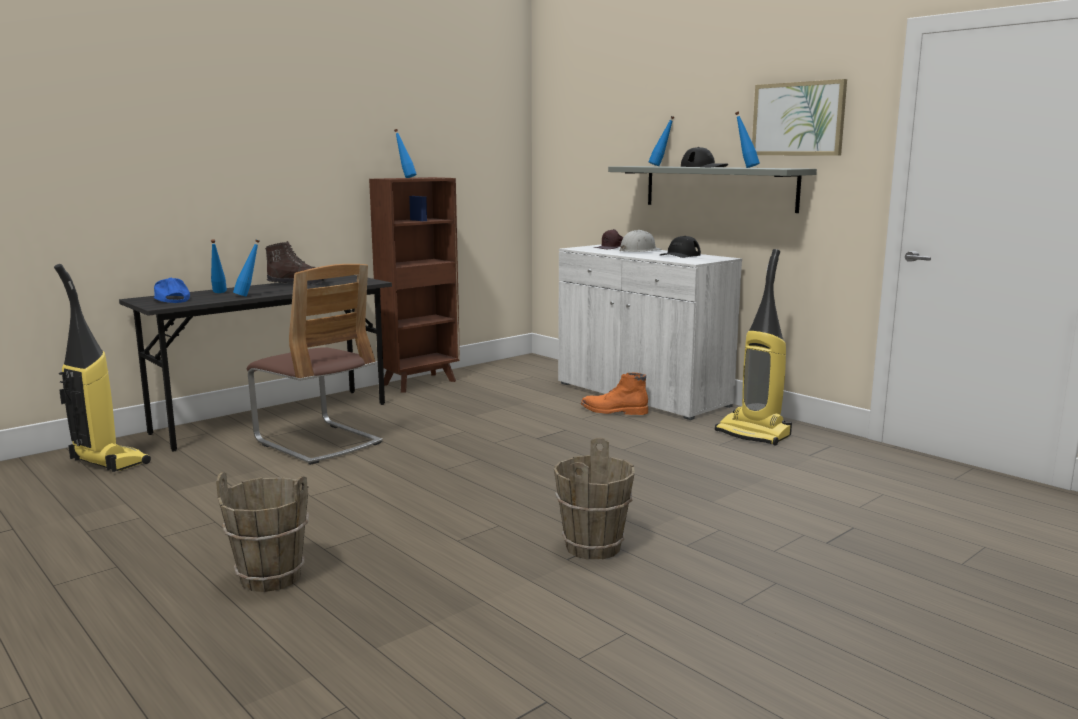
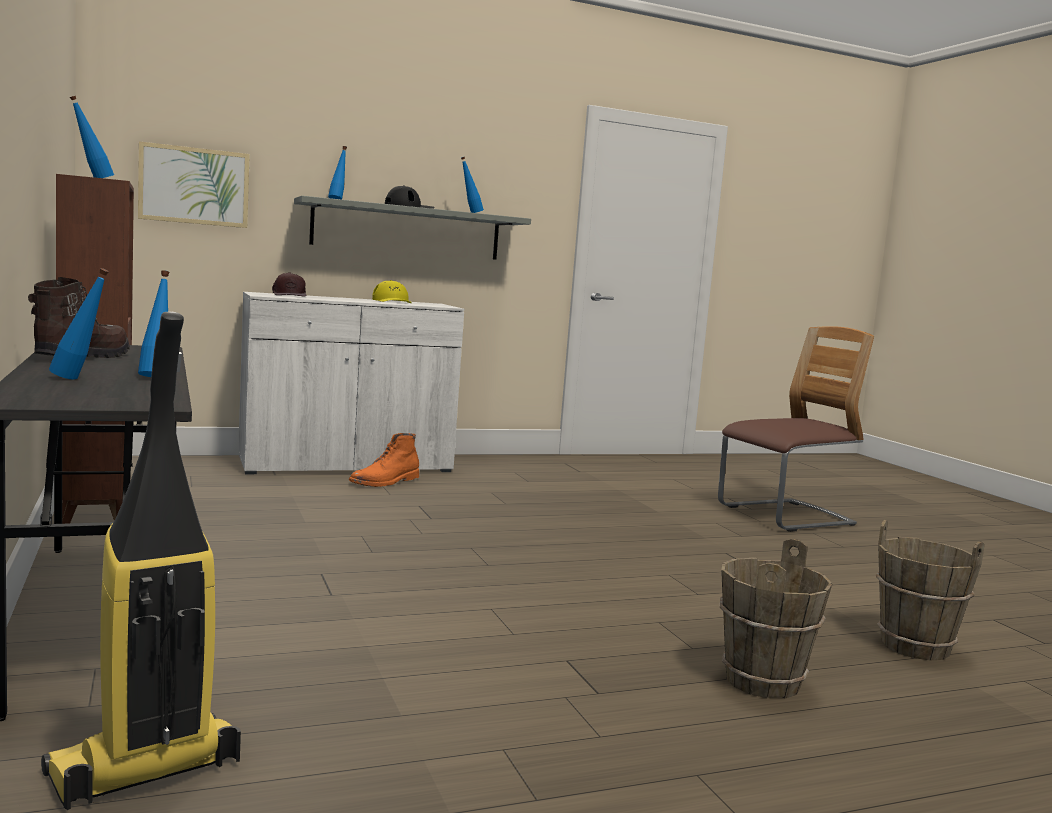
camera: 70 degrees left, 5 degrees down
(171, 300) = (90, 395): blue cap -> none
(318, 442) = (291, 603): chair -> chair (785, 516)
(594, 547) = (735, 557): brown bucket -> brown bucket (915, 646)
(639, 251) = (334, 298): white hard hat -> none
(680, 255) = (392, 301): black cap -> yellow cap
(754, 434) = (514, 469): vacuum cleaner -> none
(798, 119) = (495, 172): picture -> picture (194, 186)

